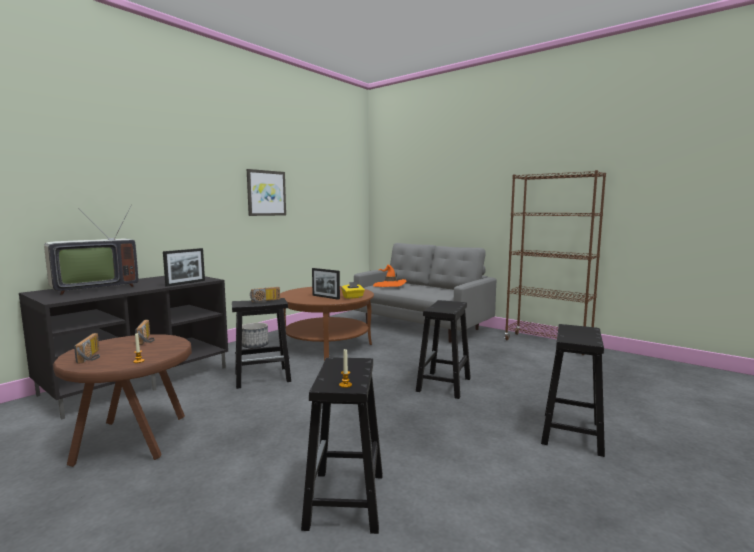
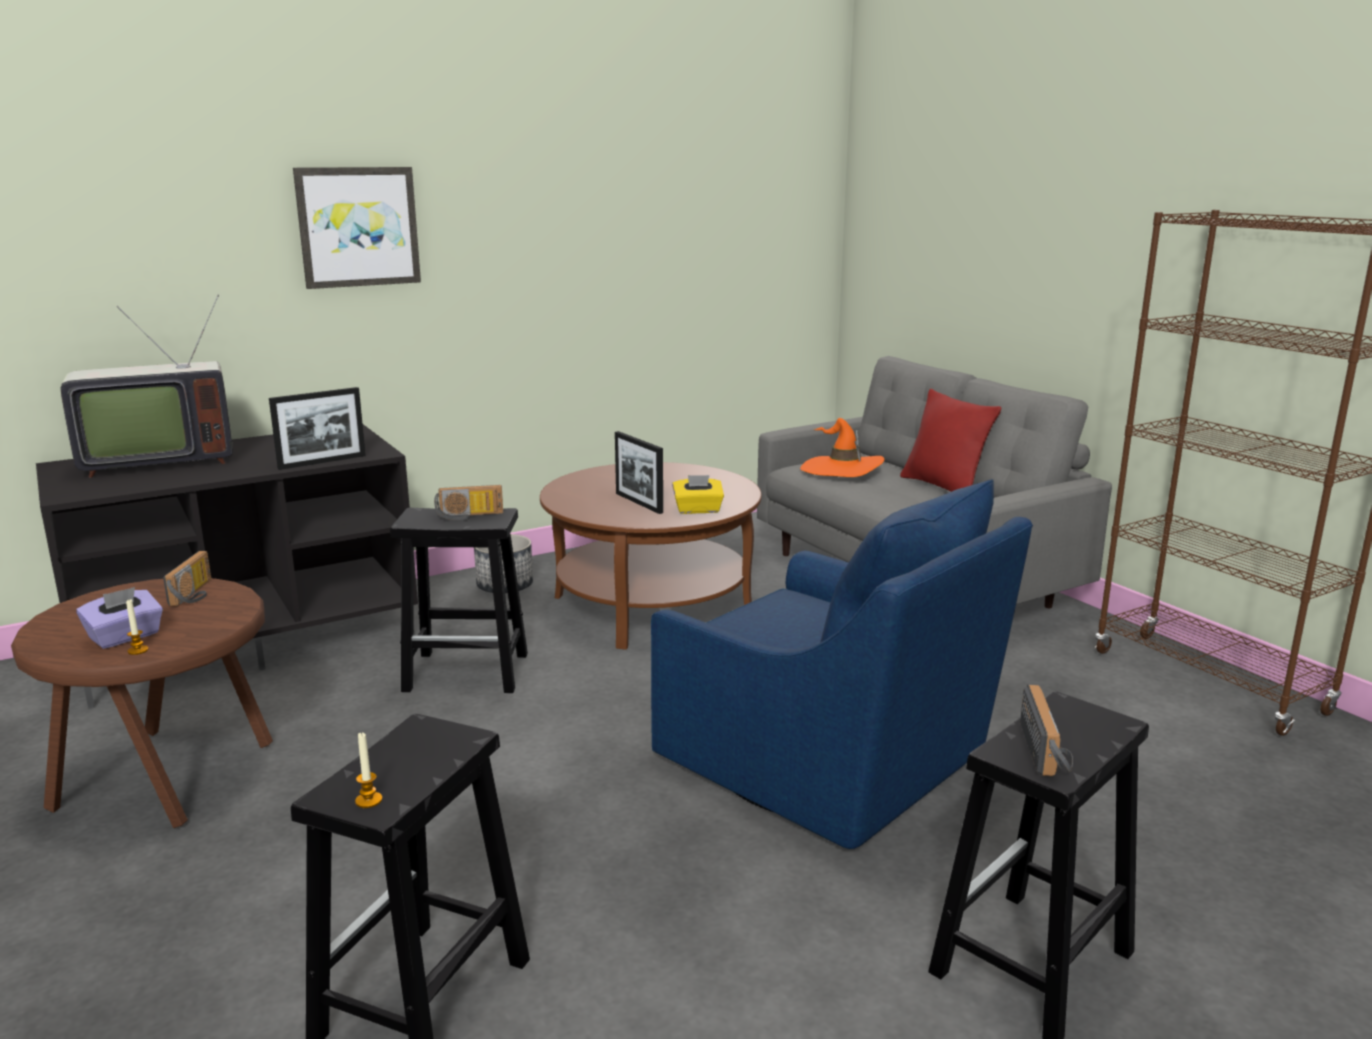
camera: 20 degrees right, 10 degrees up
(92, 356) = (80, 625): radio -> radio (1048, 751)
(125, 357) = (125, 637): none -> purple tissue box
(266, 193) = (550, 237): picture -> picture (358, 227)
(432, 287) = (943, 487): none -> red pillow
(444, 385) = (830, 762): black stool -> blue armchair

